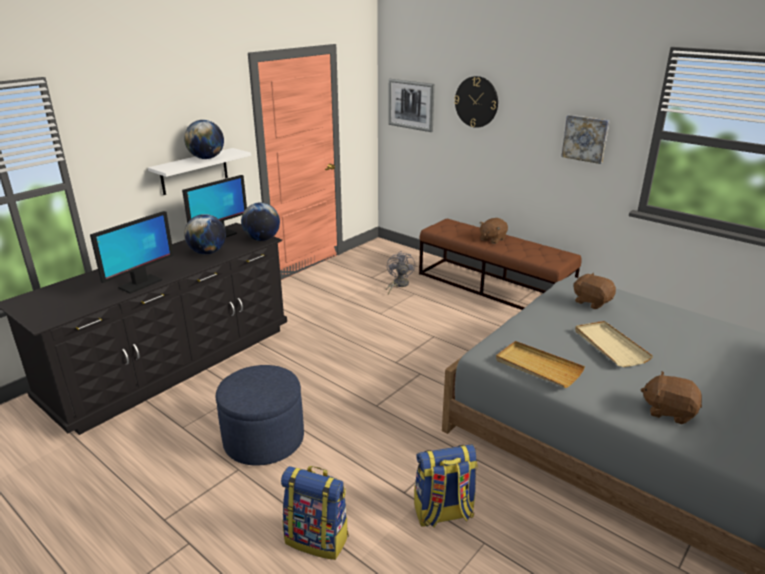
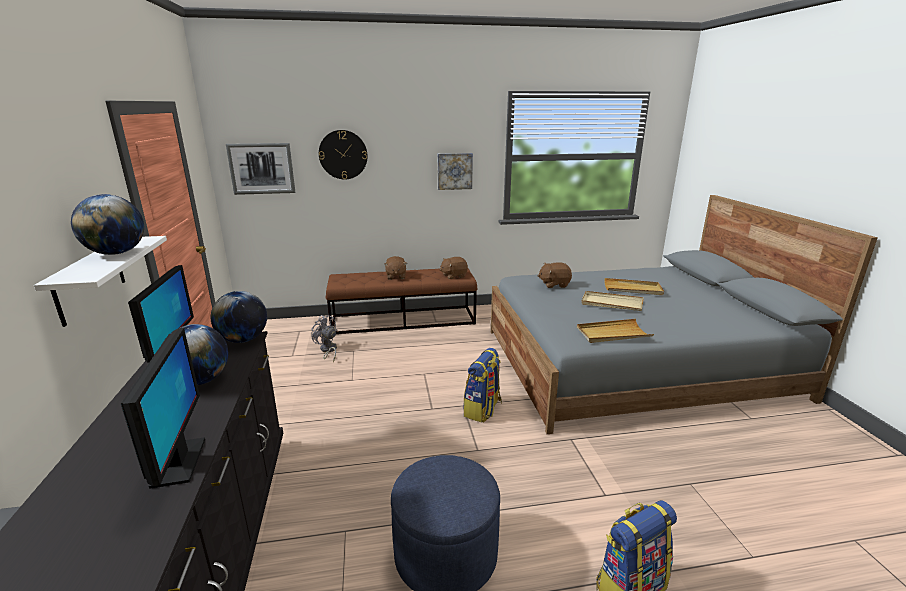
camera: 50 degrees left, 5 degrees down
(443, 513) = (645, 487): backpack -> backpack (483, 410)
(668, 411) = (699, 322): brown plush toy -> brown plush toy (453, 276)
(677, 346) = (633, 289): none -> beige tray

